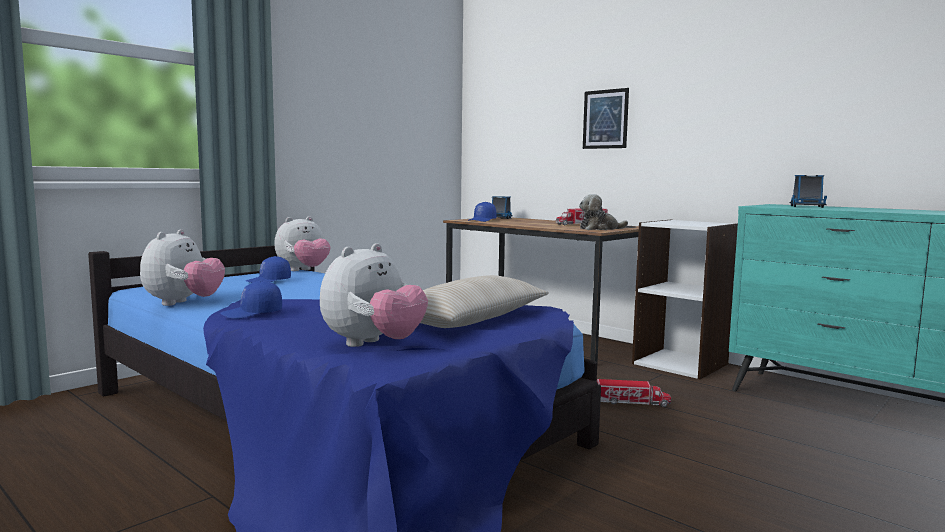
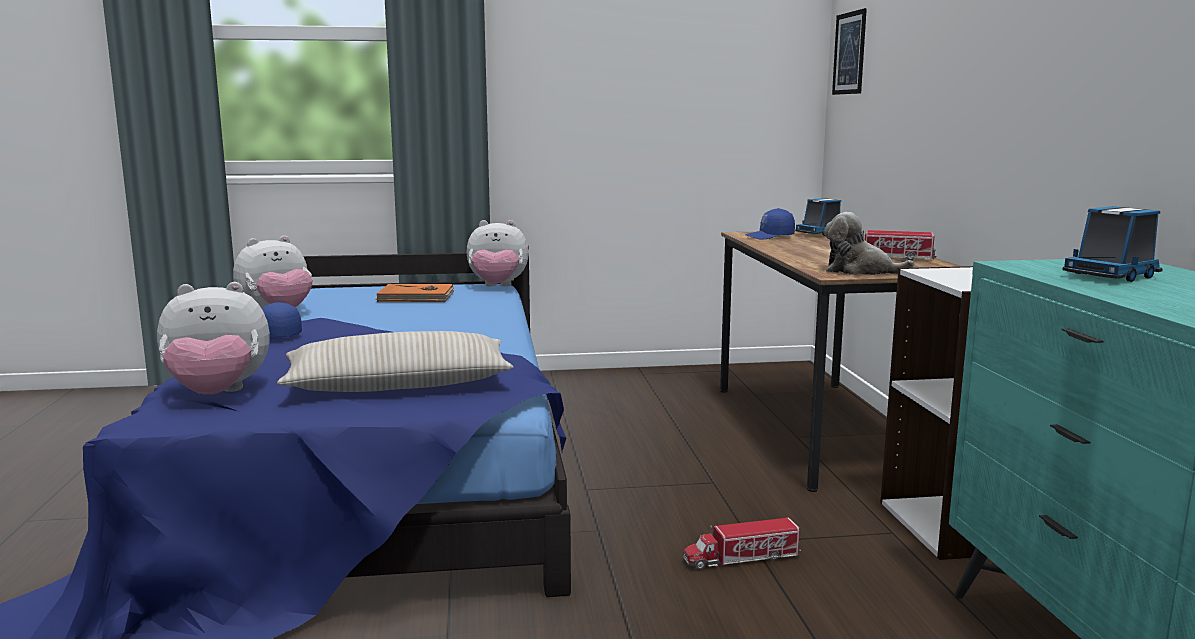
camera: 40 degrees right, 5 degrees up
(269, 281) = (416, 297): blue cap -> orange book
(605, 119) = (957, 76): picture -> picture (849, 53)
(631, 402) = (741, 558): toy truck -> toy truck turned 120 degrees clockwise

